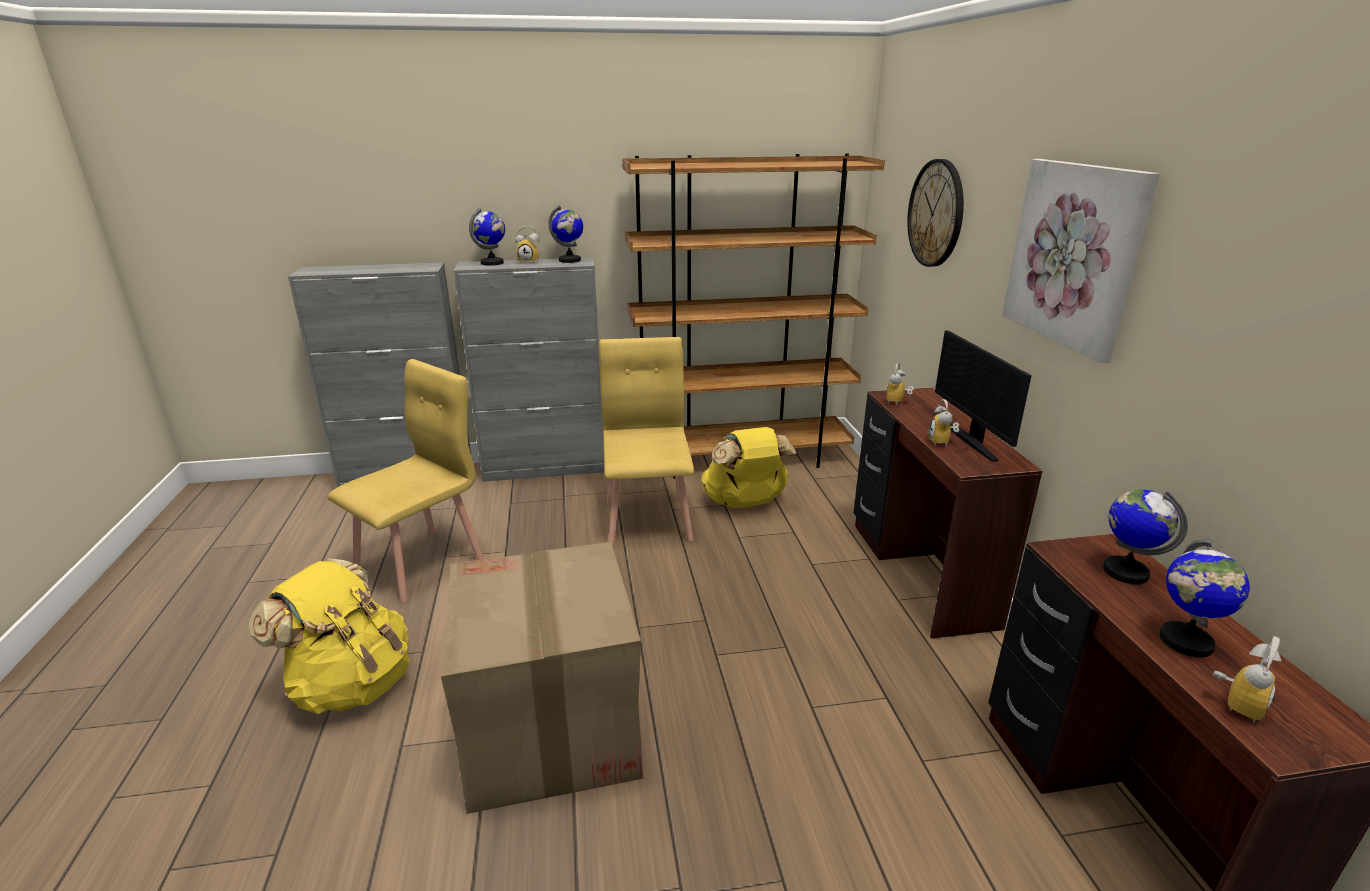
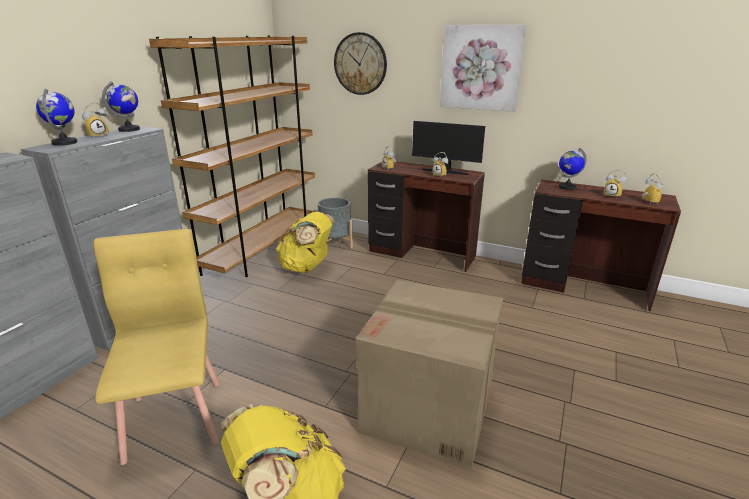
camera: 55 degrees left, 0 degrees up
(648, 520) = (275, 301): yellow chair -> none
(833, 493) = (335, 243): none -> grey planter
(1185, 641) = (612, 195): globe -> alarm clock

